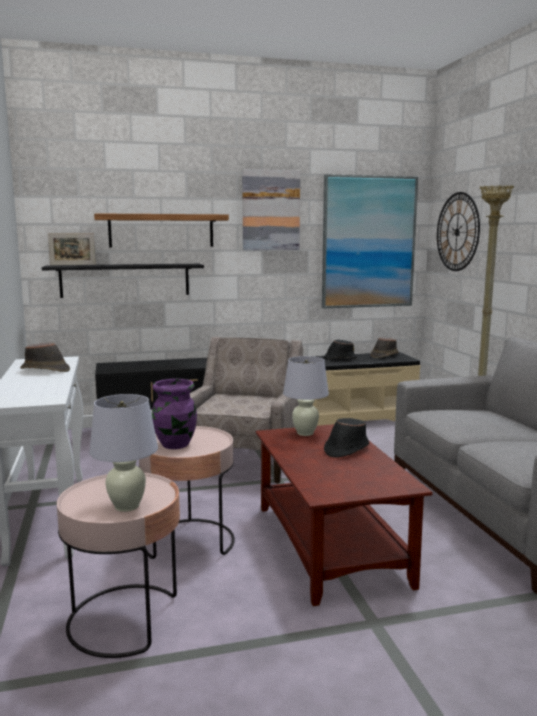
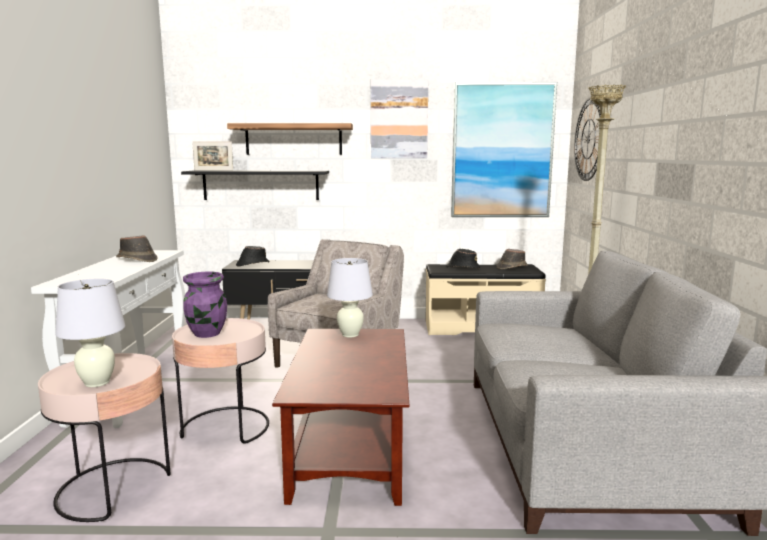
camera: 15 degrees right, 0 degrees up
(346, 449) = (371, 353): black hat -> black hat (252, 264)

